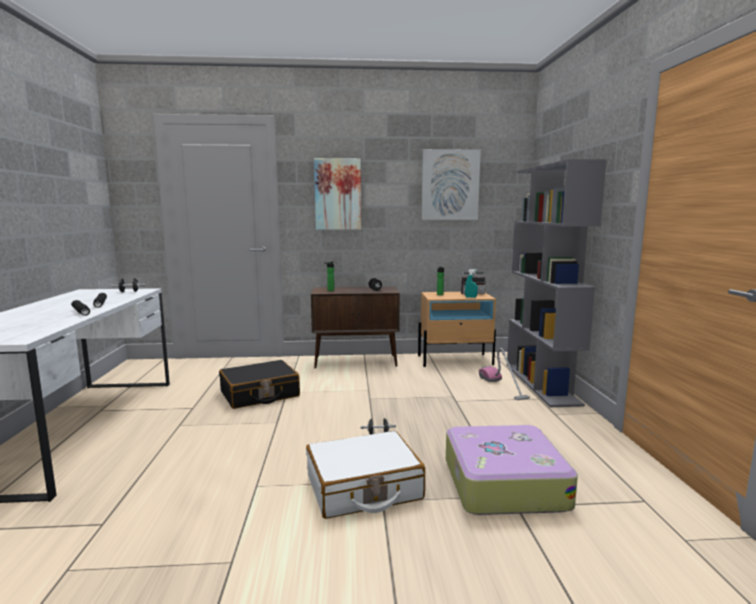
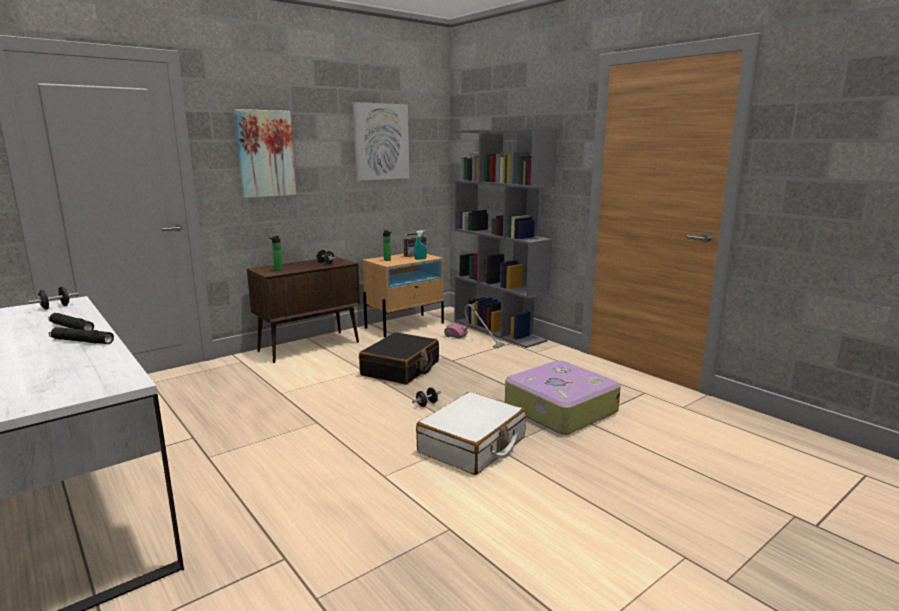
camera: 35 degrees left, 5 degrees up
(260, 394) = (253, 403): black suitcase -> black suitcase (401, 369)

